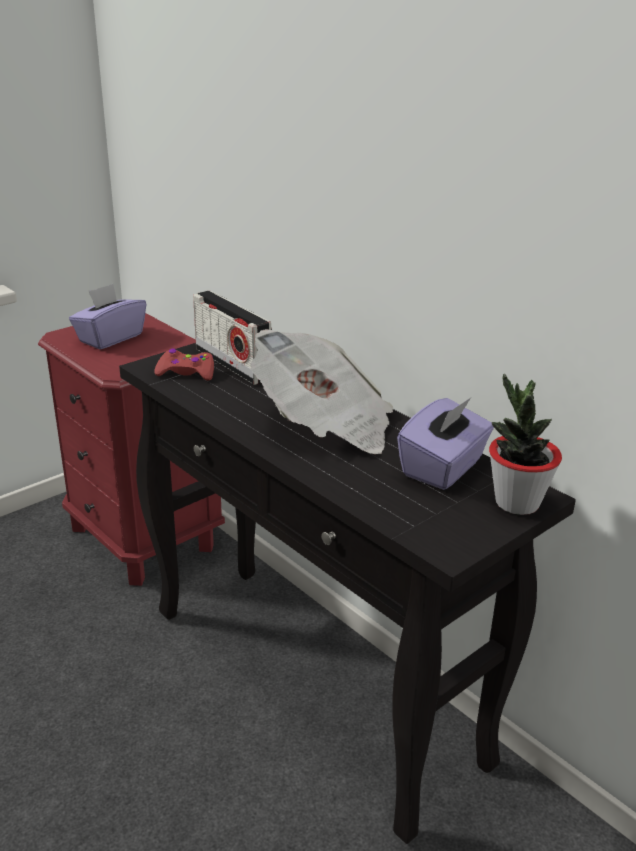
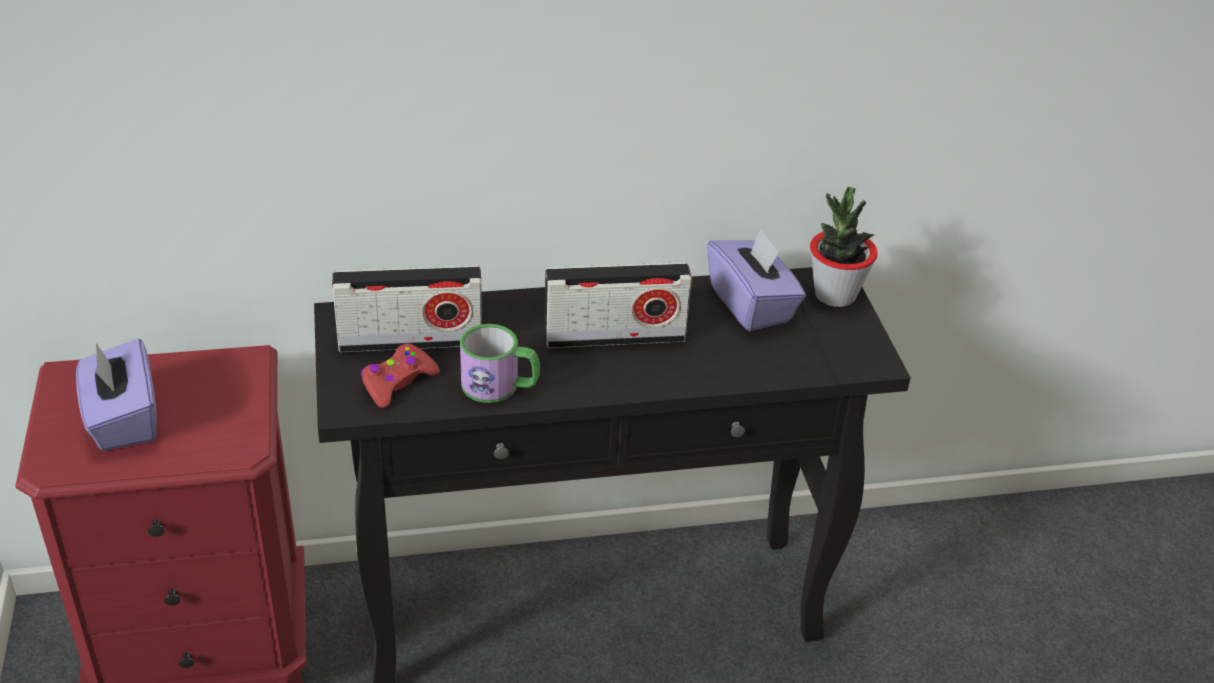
camera: 60 degrees left, 10 degrees up
(220, 403) = (500, 386): none -> mug
(325, 425) = (614, 337): newspaper -> radio

